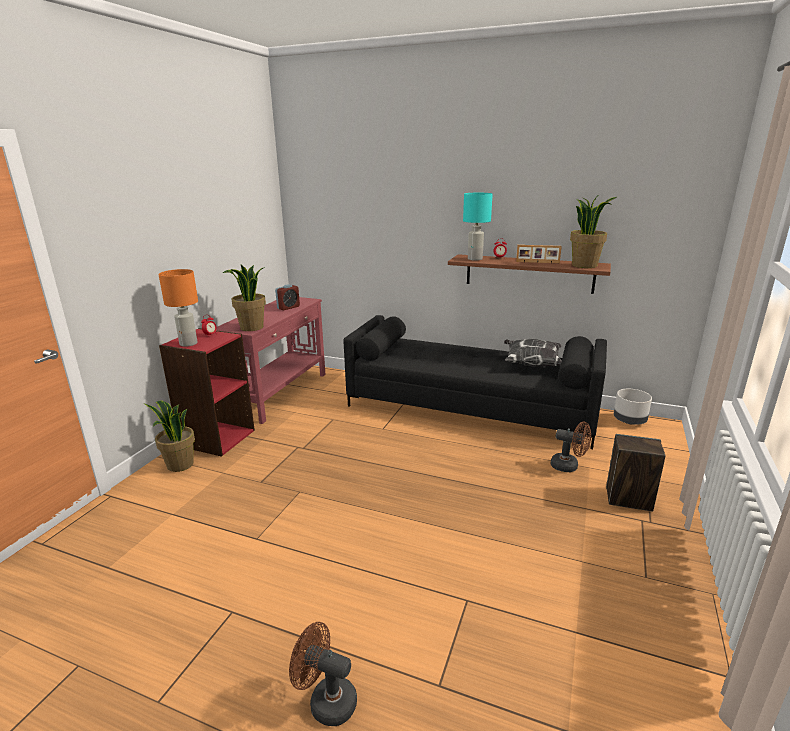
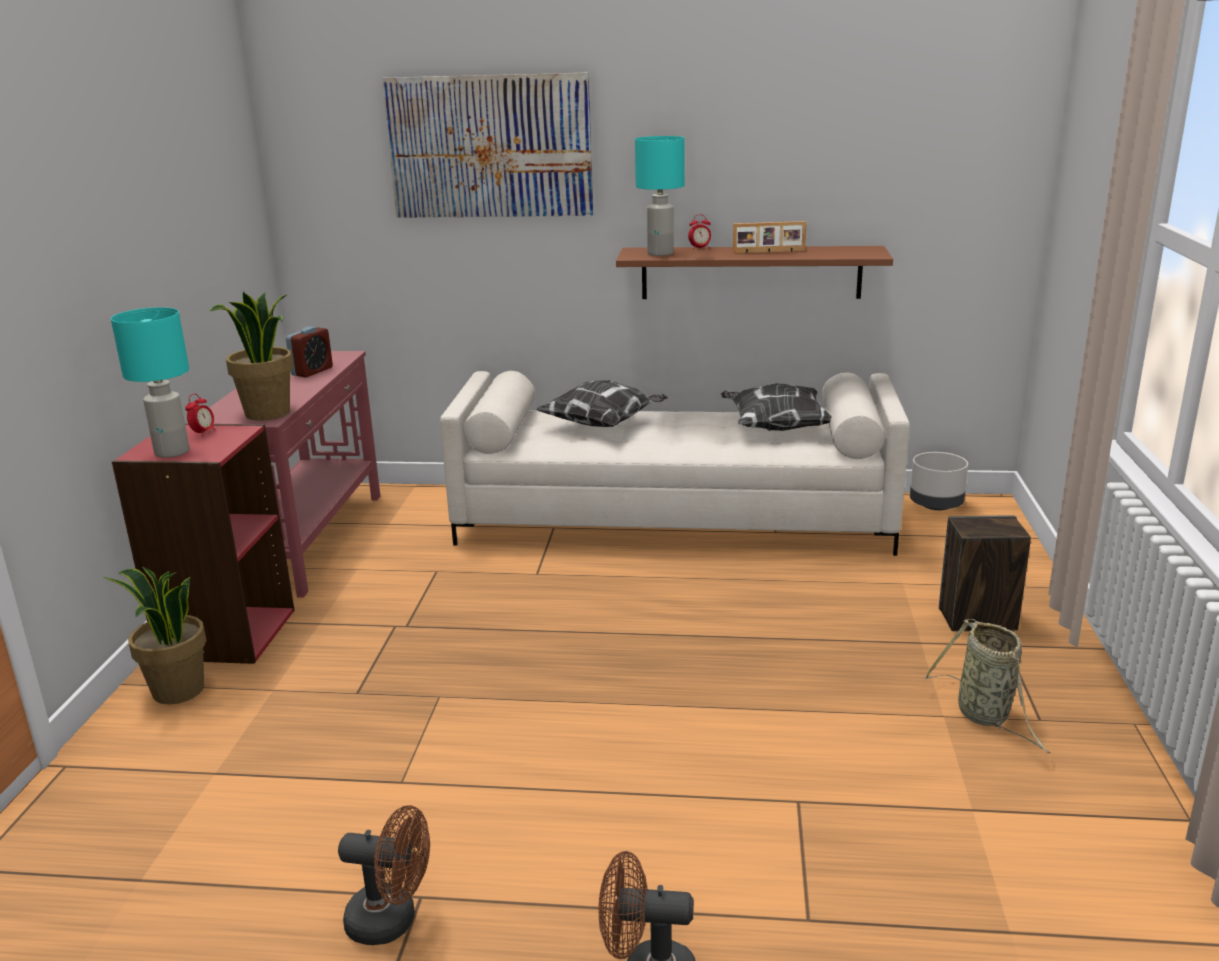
camera: 15 degrees left, 0 degrees up
(188, 344) = (172, 452): orange table lamp -> turquoise table lamp
(390, 195) = (490, 147): none -> picture
(436, 351) = (603, 425): none -> pillow
(471, 408) = (675, 519): black sofa -> white sofa
(569, 466) = (871, 586): brown fan -> brown fan (392, 921)
(585, 265) = (847, 252): potted plant -> none
(610, 567) = (986, 716): none -> basket

